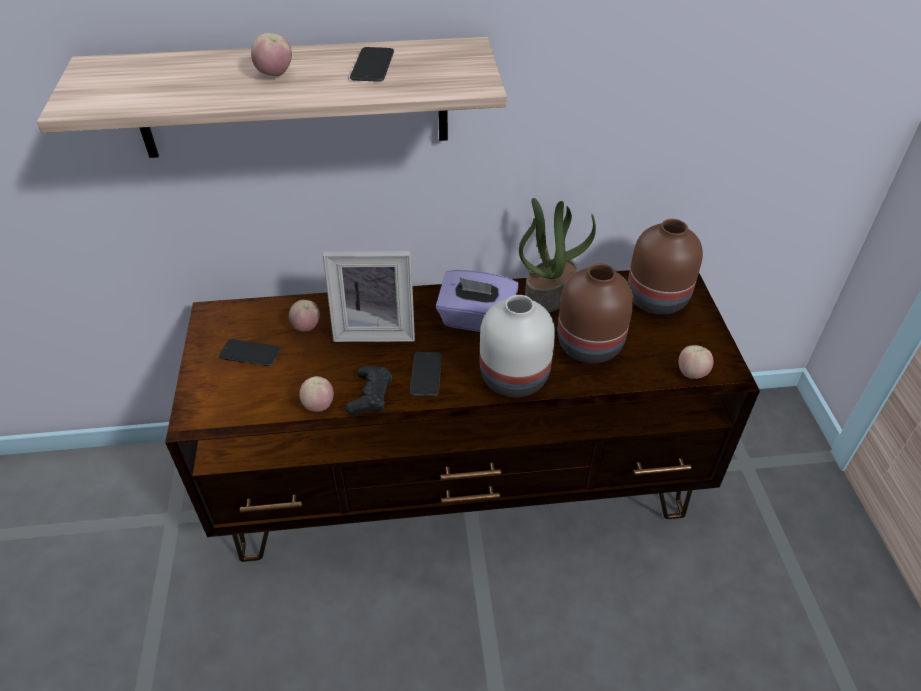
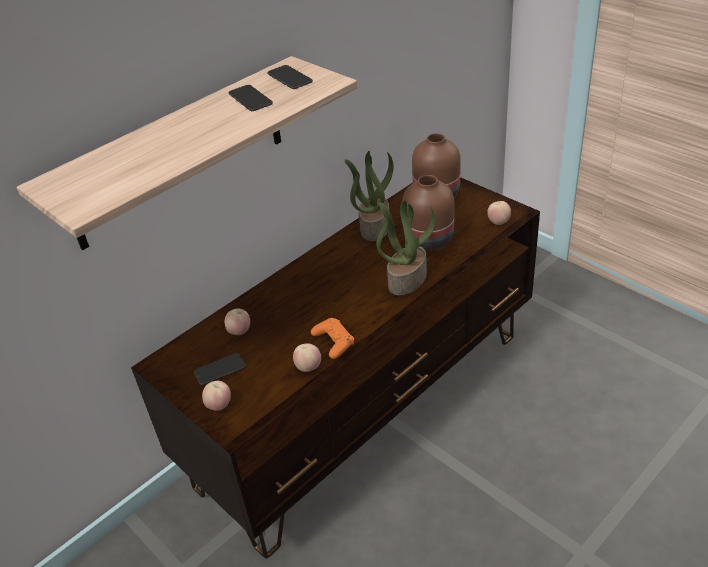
camera: 35 degrees left, 5 degrees down
(275, 75) = (196, 130): apple -> apple (219, 405)
(370, 395) = (334, 342): black game controller -> orange game controller
(375, 329) = (289, 306): picture frame -> none
(426, 374) = (354, 310): phone -> phone (289, 78)
(476, 320) = (347, 264): purple tissue box -> none
(515, 376) = (407, 279): white vase -> potted plant

